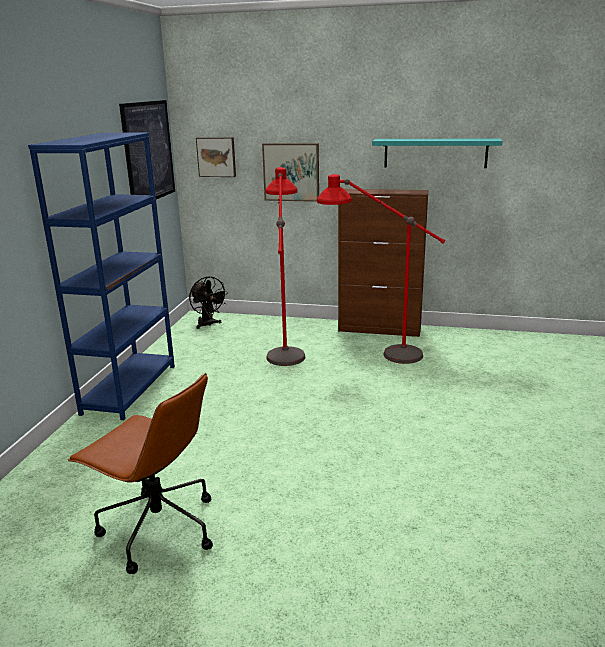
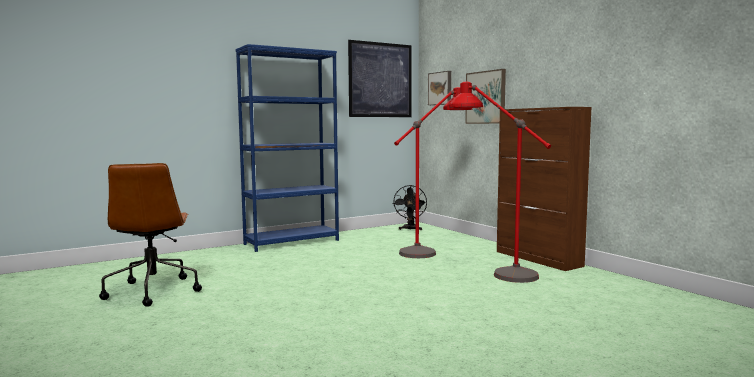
camera: 45 degrees right, 15 degrees down
(435, 153) = (602, 67): turquoise shelf -> none

